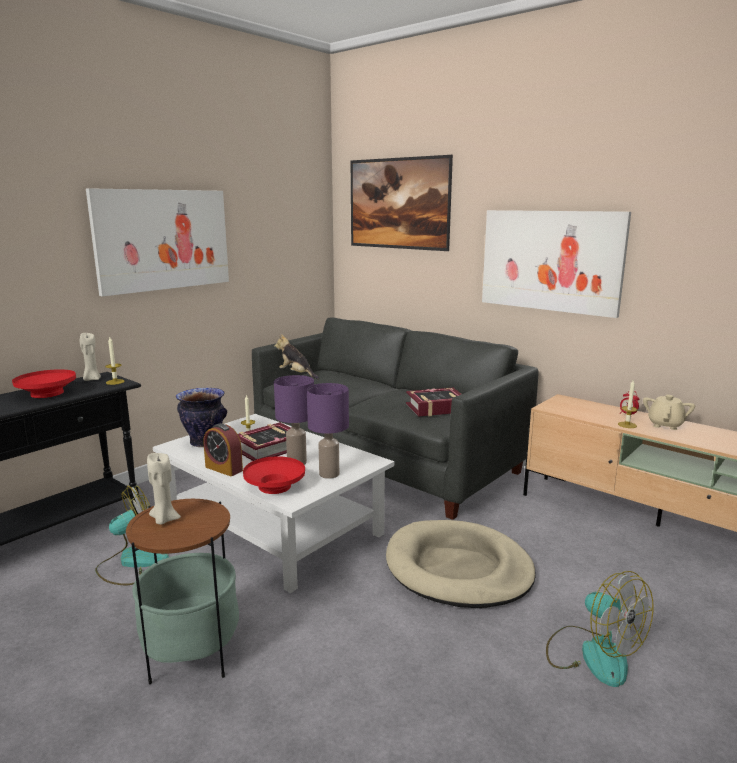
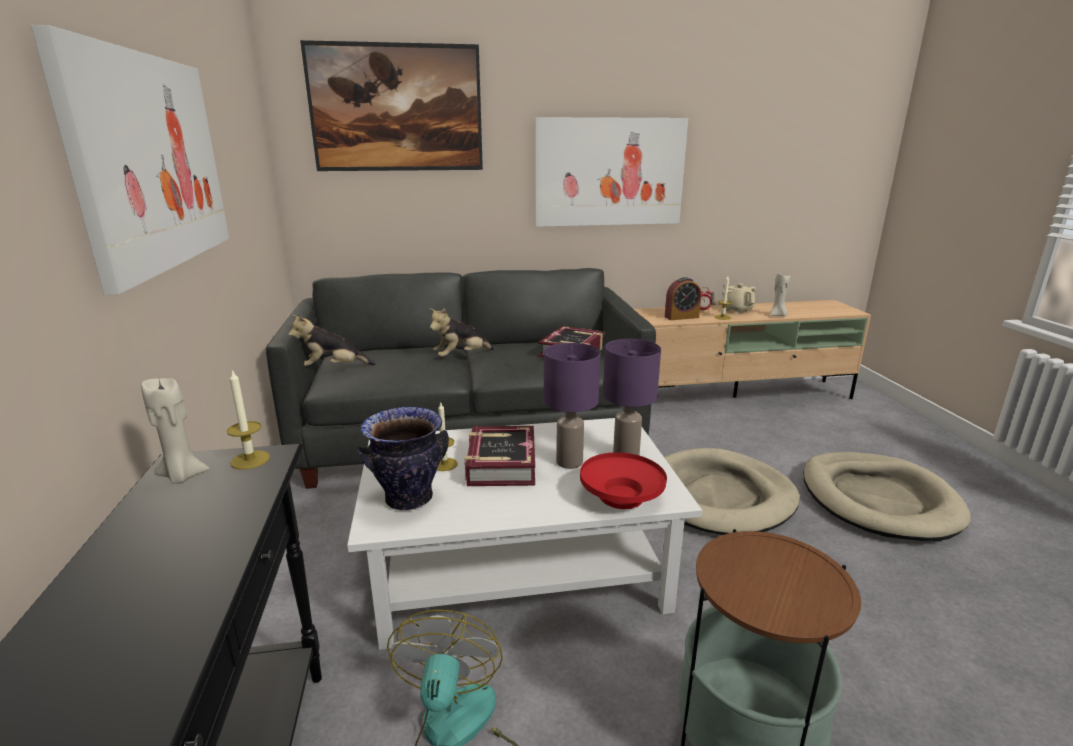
camera: 50 degrees left, 5 degrees up
(47, 393) = (174, 540): red bowl -> none
(164, 519) = (761, 588): beige candle -> beige candle (777, 315)
(224, 469) = (521, 512): alarm clock -> alarm clock (681, 317)
(369, 390) = (461, 357): none -> plush toy
(593, 654) = (878, 500): fan -> beige dog bed

